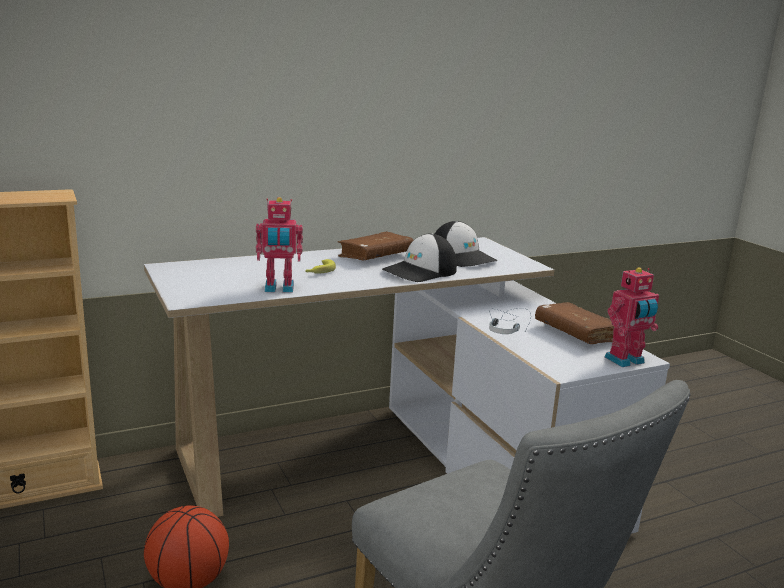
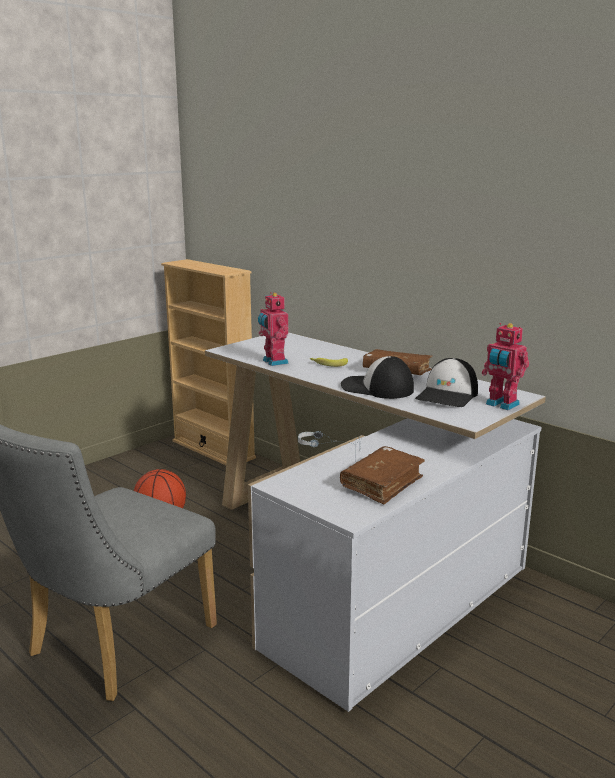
camera: 70 degrees right, 0 degrees up
(626, 361) = (333, 510): toy robot -> toy robot (501, 405)

